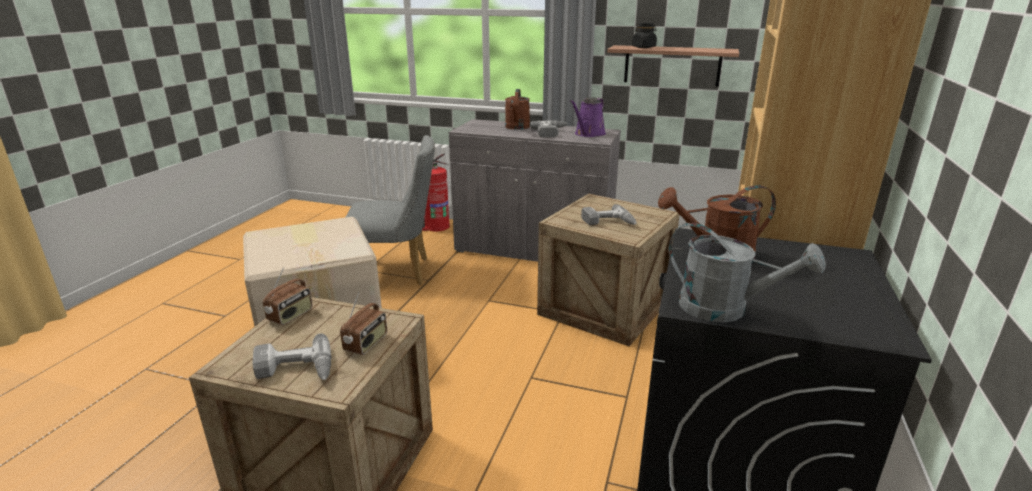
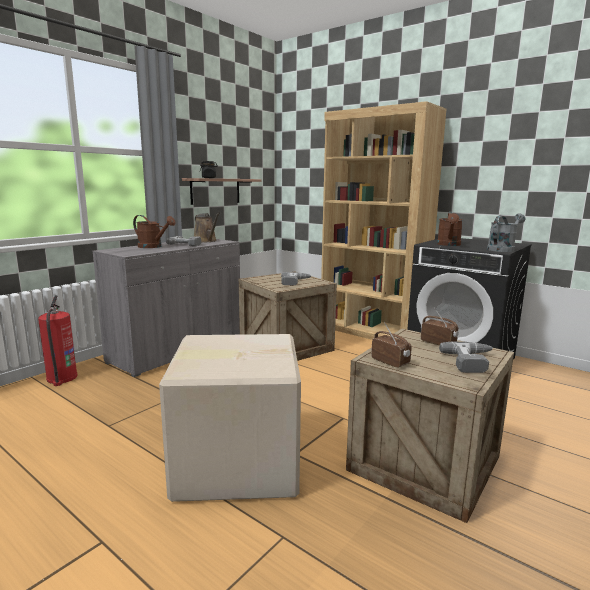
camera: 70 degrees left, 10 degrees down
(397, 272) = (137, 409): grey chair -> none
(588, 134) = (206, 241): purple watering can -> brown watering can

